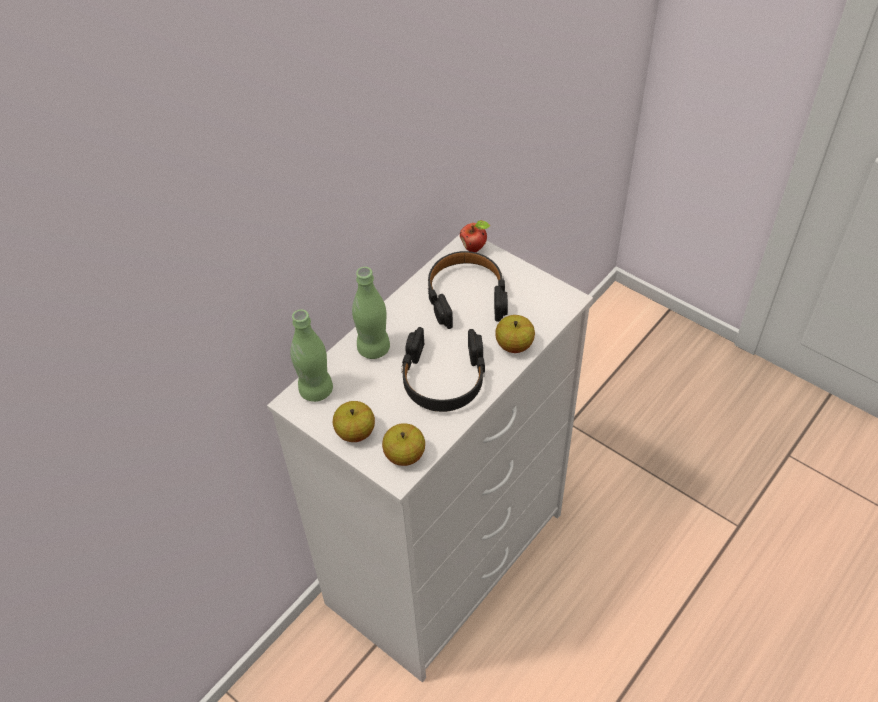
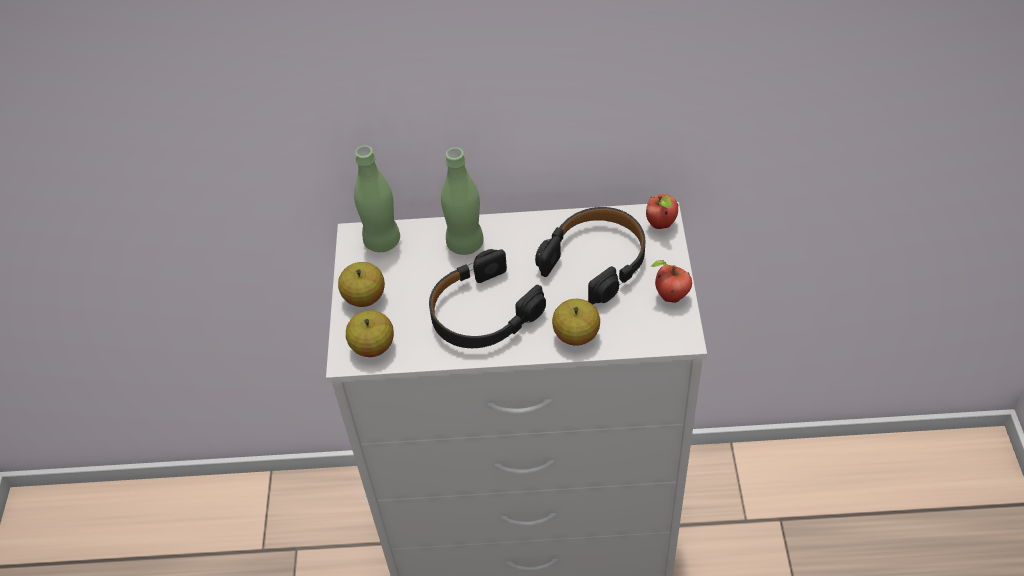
camera: 50 degrees right, 0 degrees up
(534, 283) = (670, 297): none -> apple

